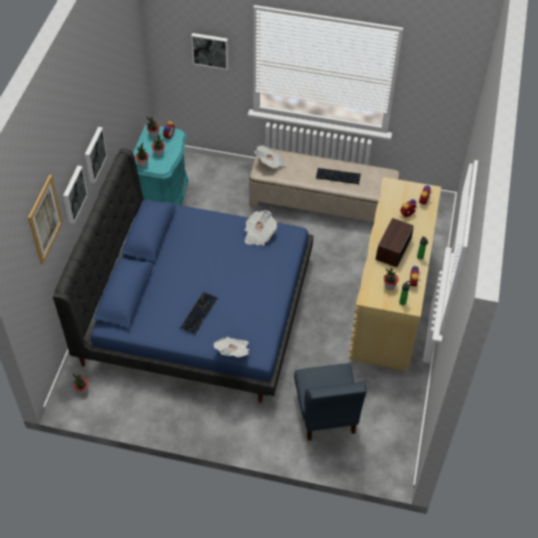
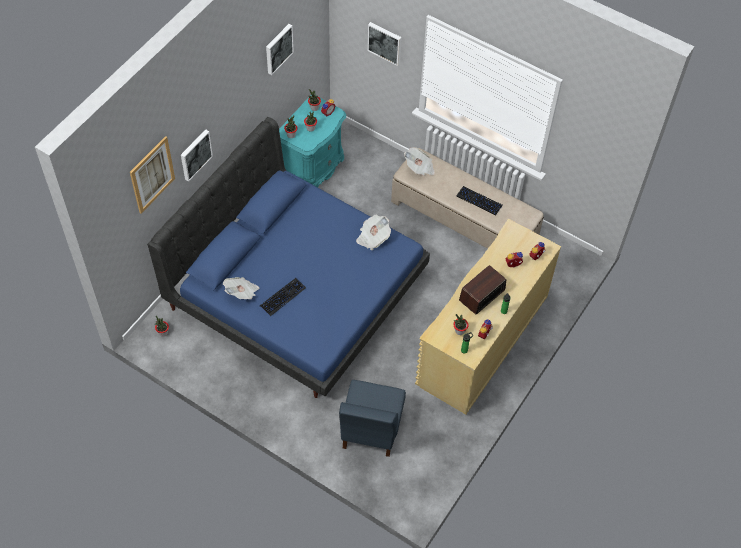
camera: 20 degrees right, 5 degrees up
(94, 154) = (231, 120): picture -> picture (278, 48)
(233, 352) = (297, 344): newspaper -> newspaper (242, 293)

